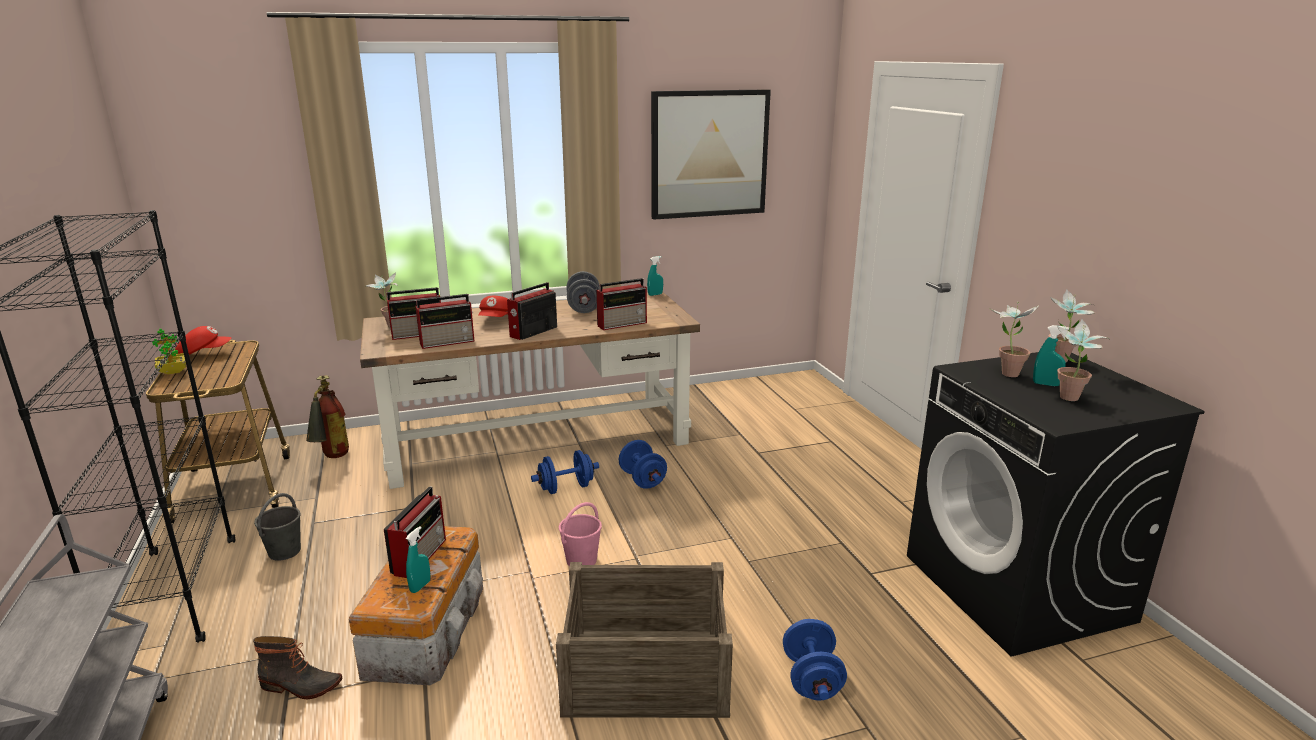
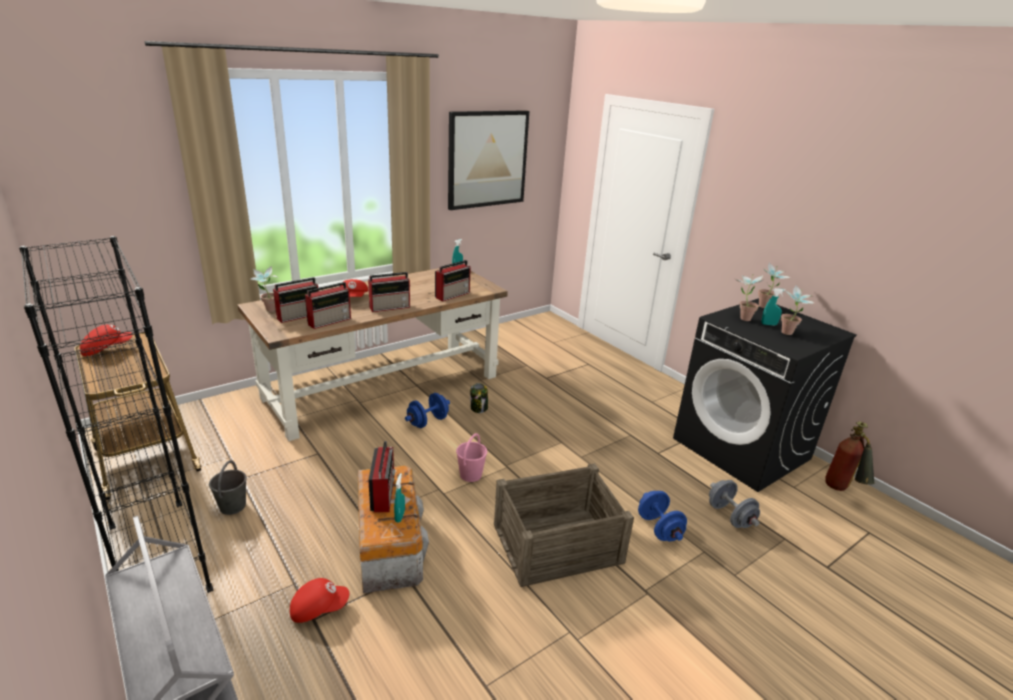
camera: 20 degrees left, 5 degrees up
(173, 371) = (93, 369): potted plant -> none
(300, 686) = (319, 608): boot -> red cap
(331, 458) = (221, 422): fire extinguisher -> fire extinguisher (842, 491)
(532, 332) = (390, 307): radio -> radio turned 135 degrees counterclockwise
(584, 308) = (413, 283): grey dumbbell -> grey dumbbell (730, 516)
(642, 479) = (479, 408): blue dumbbell -> jar

